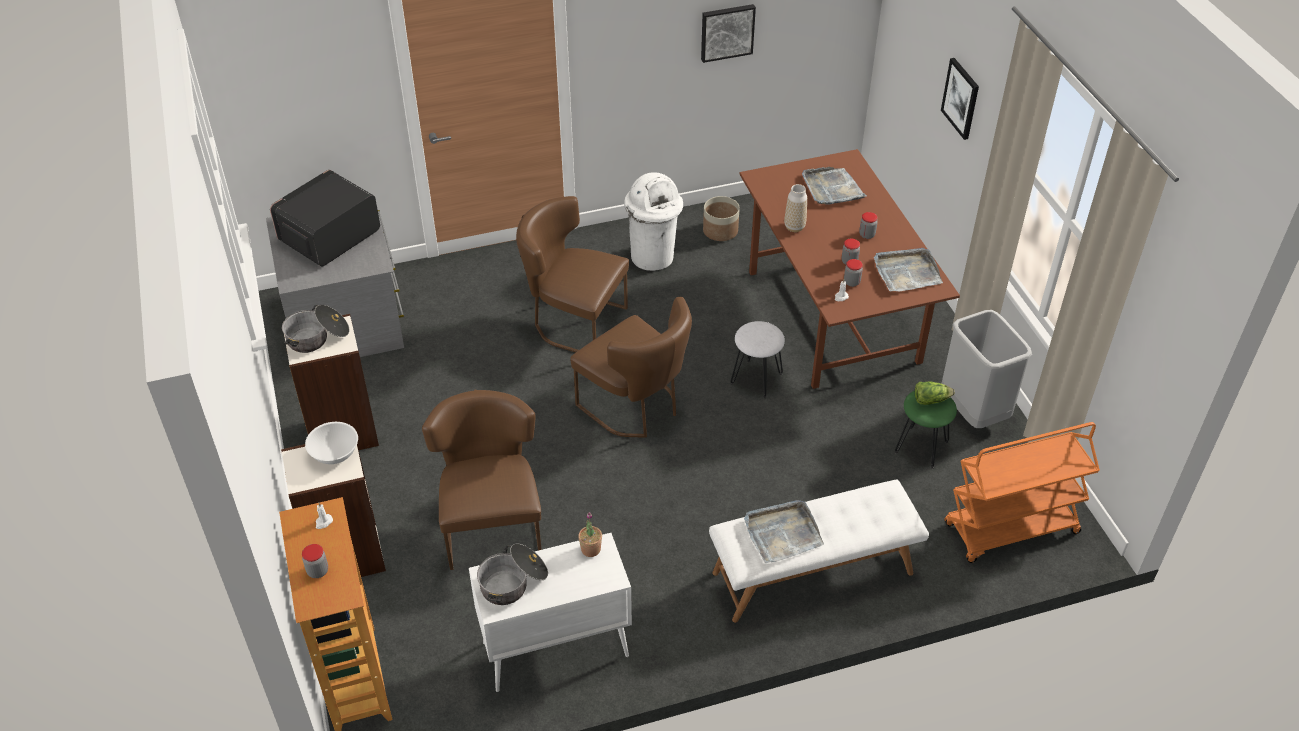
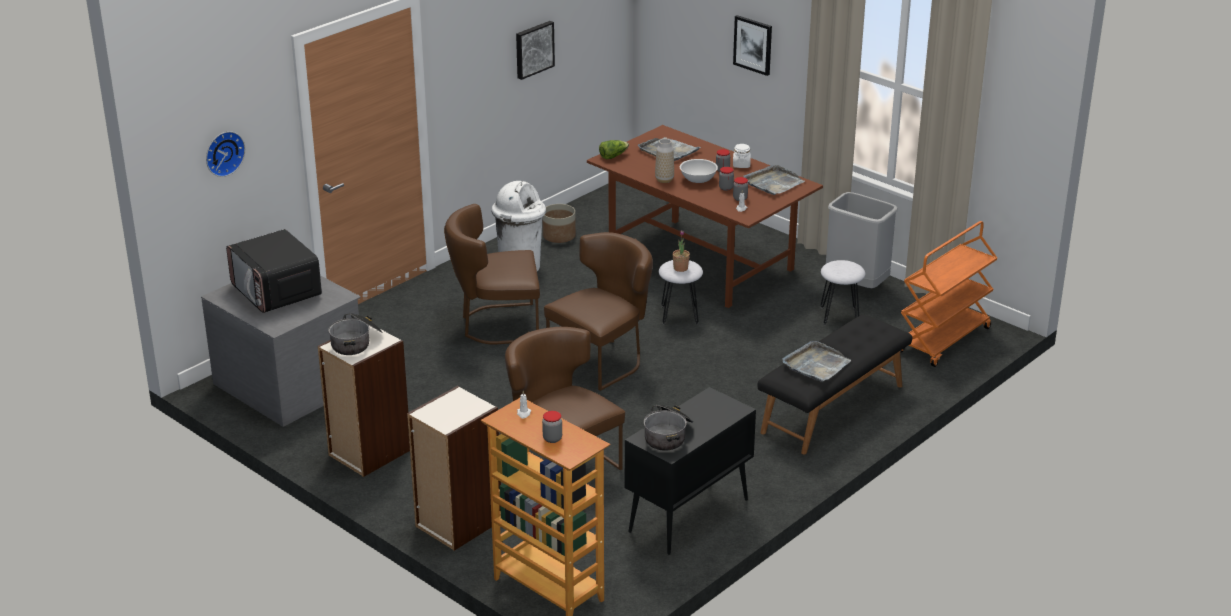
camera: 30 degrees left, 15 degrees down
(296, 87) = (223, 153): none -> wall clock
(329, 237) = (276, 292): microwave -> microwave turned 45 degrees counterclockwise
(335, 453) = (456, 401): white bowl -> white bowl (698, 179)
(554, 650) = (688, 516): white cabinet -> black cabinet
(591, 549) = (705, 400): potted plant -> potted plant (680, 268)
(636, 407) = (603, 360): brown chair -> brown chair turned 60 degrees counterclockwise
(813, 574) = (833, 409): white bench -> black bench
(893, 234) = (741, 165): none -> white jar
(922, 447) = (840, 316): green stool -> white stool
(930, 400) = (841, 266): lettuce -> lettuce (613, 156)

